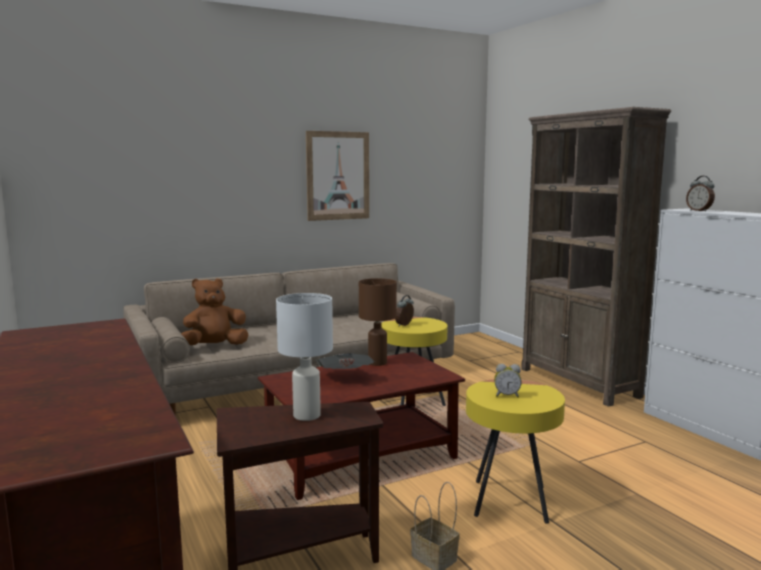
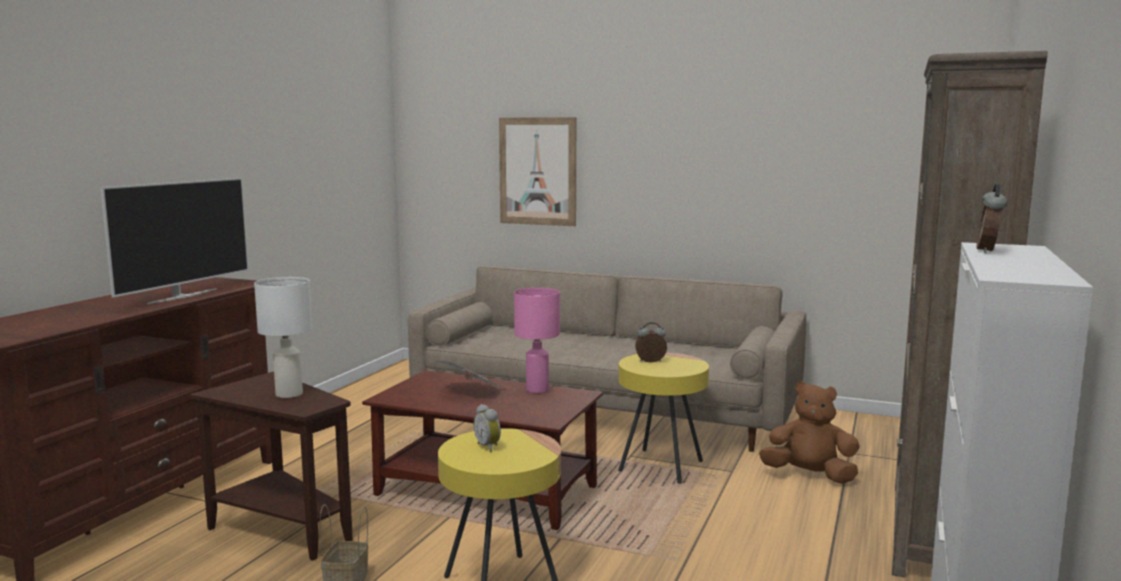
camera: 50 degrees right, 0 degrees up
(107, 348) = (182, 296): none -> television
(214, 346) = (496, 341): brown plush toy -> brown plush toy (809, 475)
(338, 176) = (725, 159): picture -> picture (537, 171)
(377, 362) = (537, 389): brown table lamp -> pink table lamp

